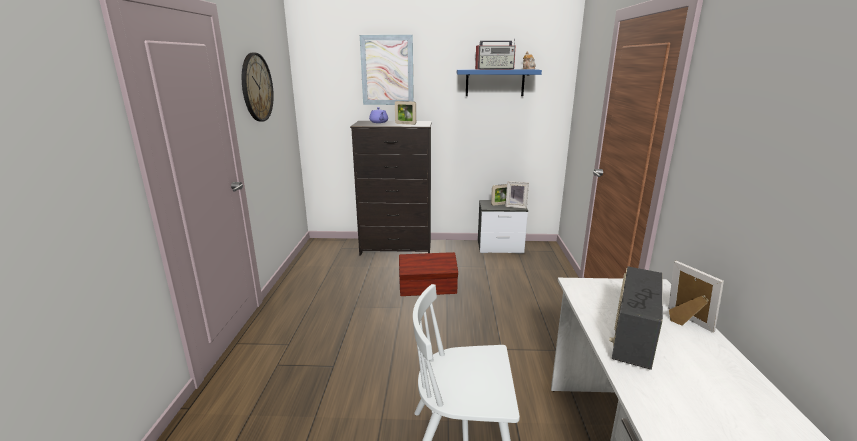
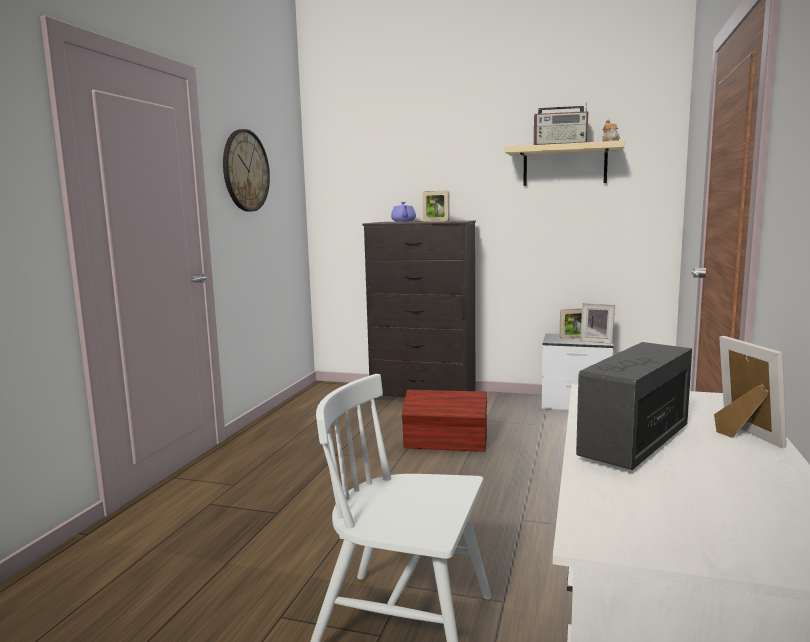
camera: 15 degrees right, 10 degrees down
(387, 70) = (419, 156): picture -> none
(495, 82) = (564, 166): blue shelf -> beige shelf

